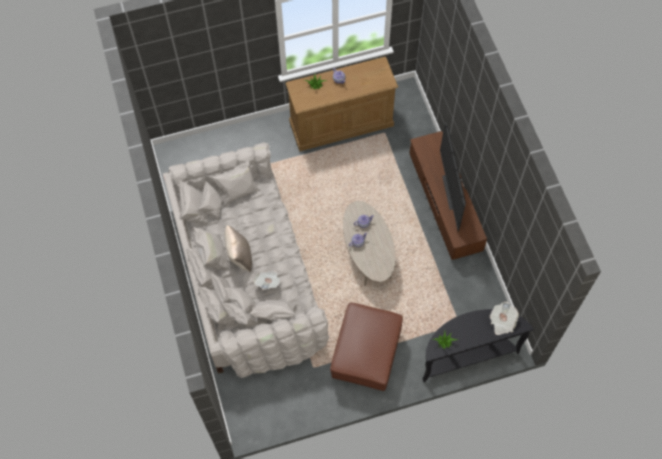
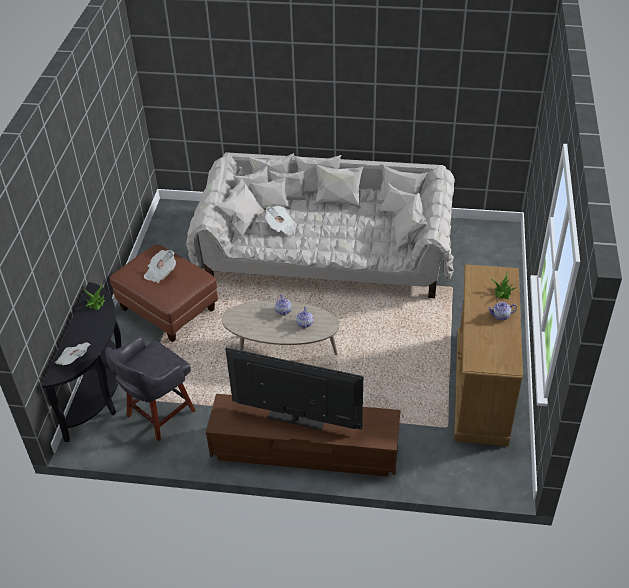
camera: 115 degrees right, 20 degrees down
(239, 256) = (324, 215): beige pillow -> none
(367, 341) = (160, 273): none -> newspaper
(465, 305) = (158, 415): none -> grey stool

